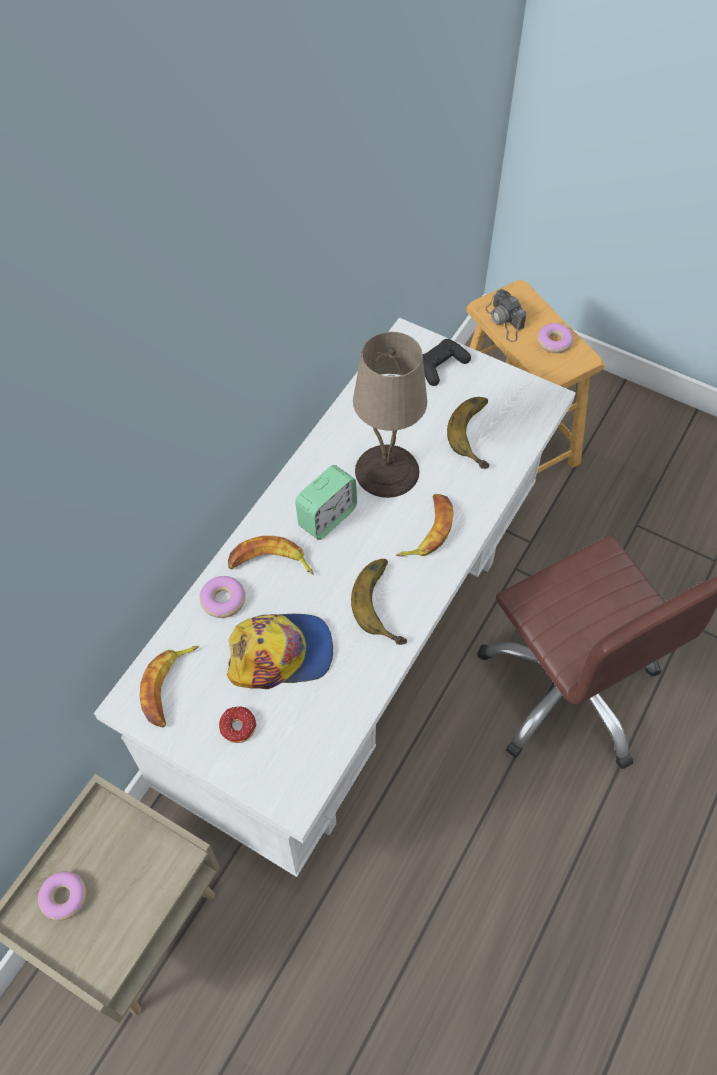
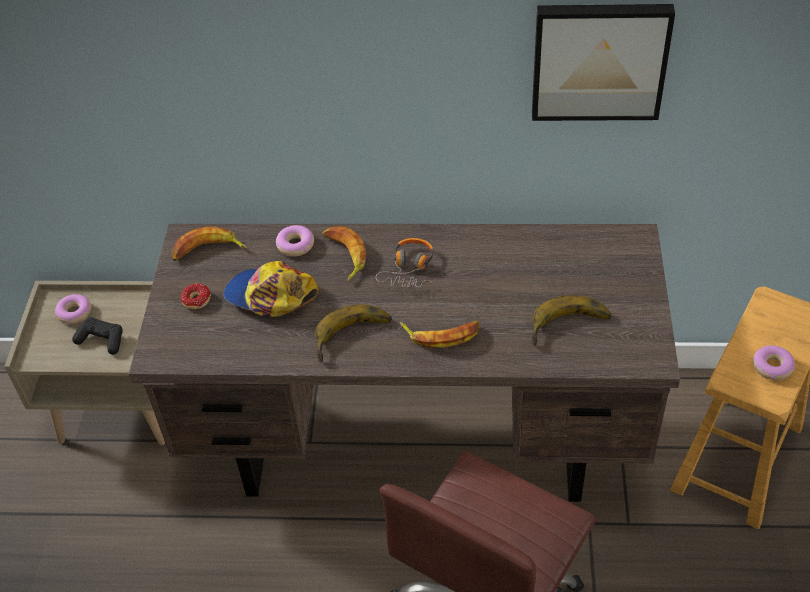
camera: 65 degrees right, 10 degrees down
(281, 653) = (270, 296): cap -> cap turned 150 degrees clockwise
(327, 517) = (409, 269): alarm clock -> headphones
(353, 202) = (599, 60): none -> picture
(357, 654) = (417, 440): white desk -> brown desk
(388, 472) = (482, 286): beige table lamp -> none
(441, 366) = (625, 273): black game controller -> black game controller (101, 340)
(505, 321) = (762, 319): camera -> none

